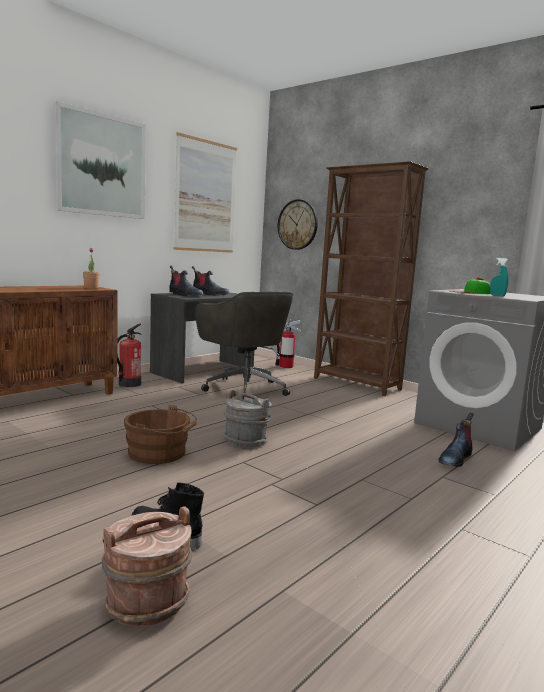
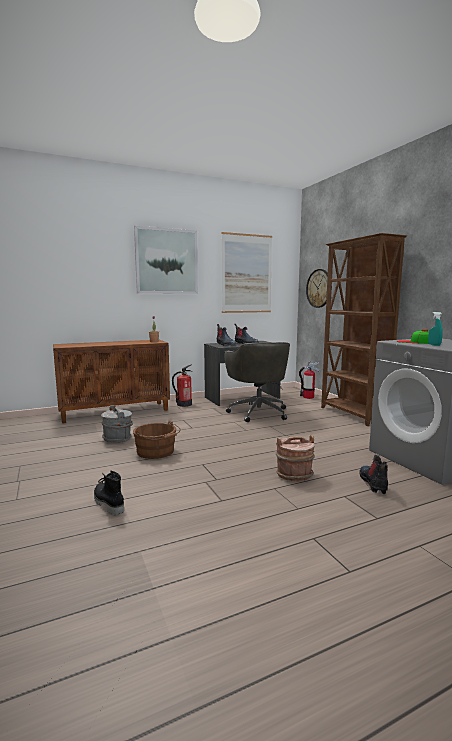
camera: 25 degrees right, 0 degrees up
(147, 601) = (63, 538): brown bucket -> brown bucket (294, 474)
(246, 440) = (220, 450): grey bucket -> grey bucket (118, 438)
(455, 458) = (374, 483): boot -> boot turned 120 degrees clockwise

